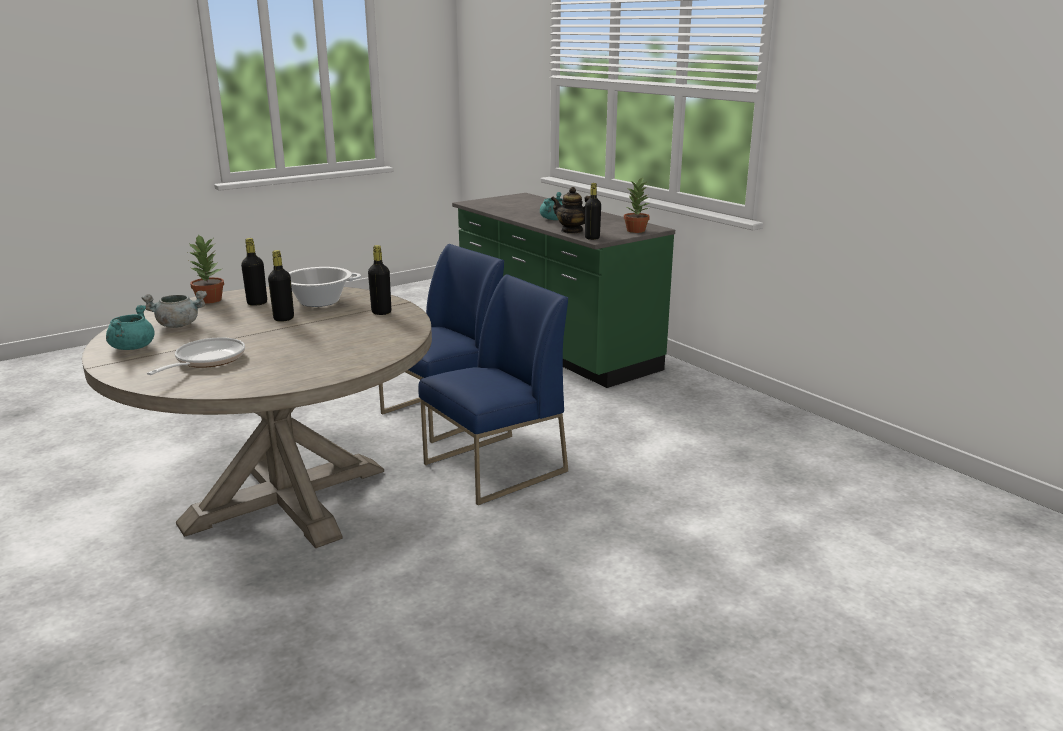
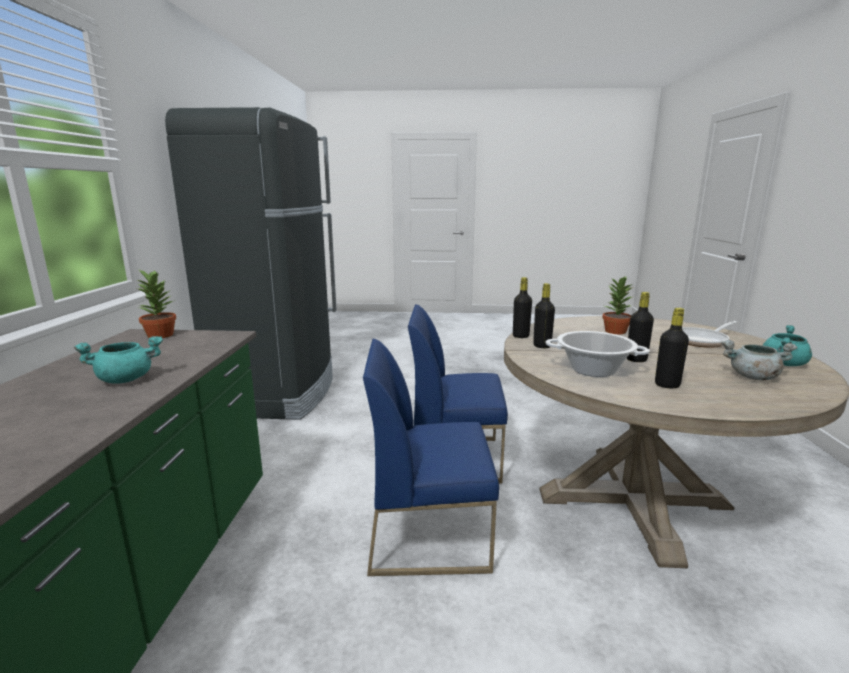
camera: 140 degrees left, 5 degrees down
(210, 300) = (735, 406): potted plant -> potted plant (614, 331)
(572, 231) = (202, 351): teapot -> none
(592, 238) = (228, 337): black bottle -> black bottle (520, 336)
(821, 456) = (279, 393): none -> black fridge

